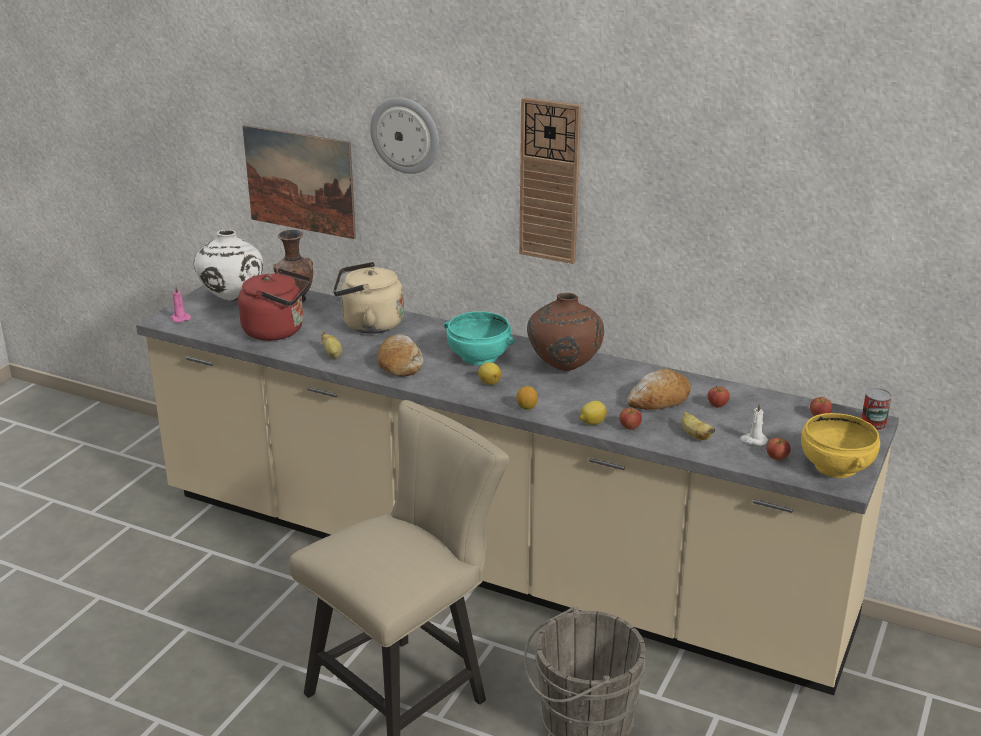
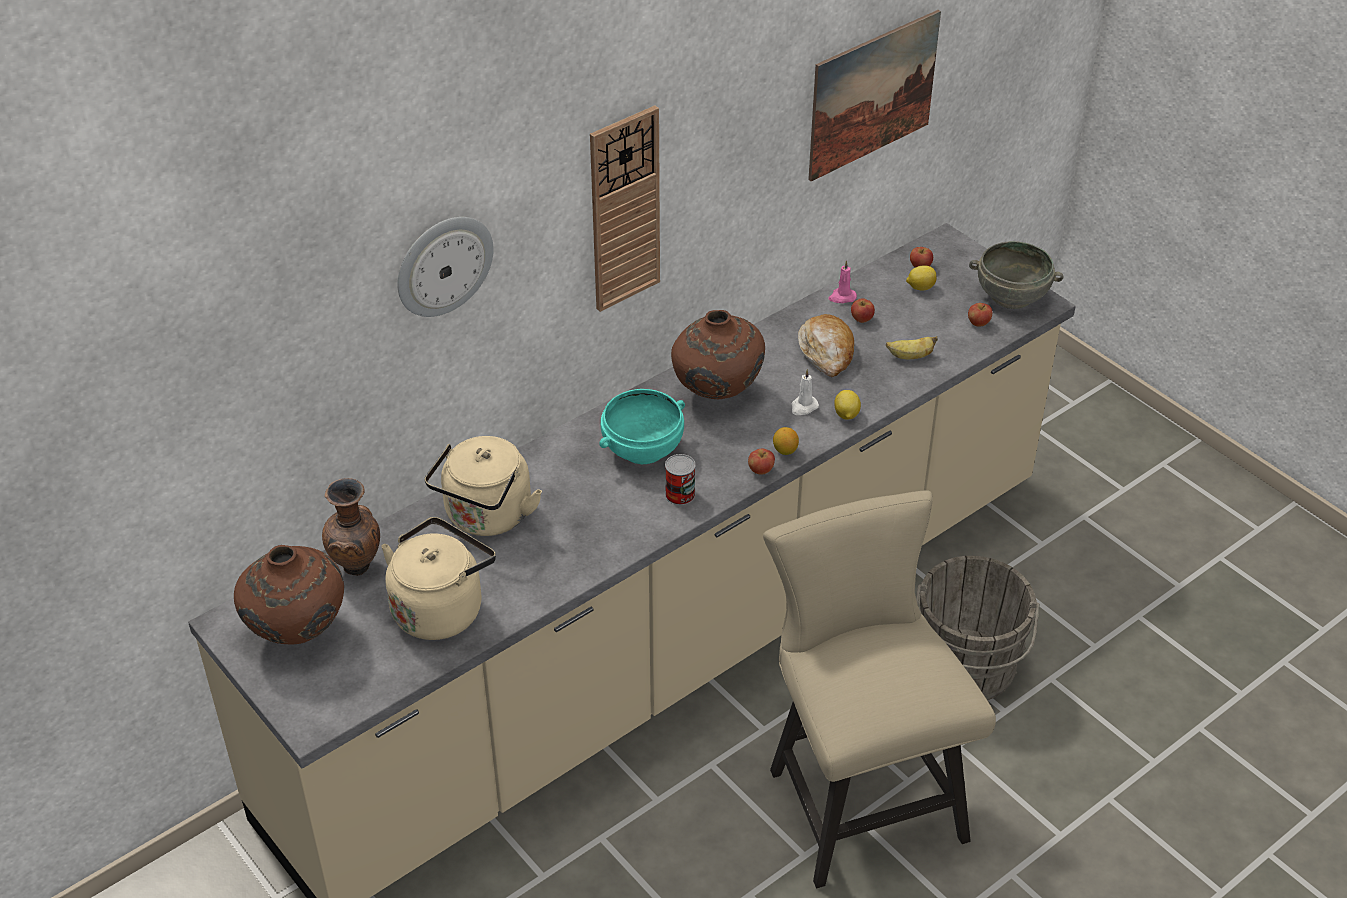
camera: 65 degrees left, 15 degrees up
(180, 318) = (319, 703): pink candle -> pink candle (842, 297)
(232, 299) = (297, 633): white vase -> brown vase
(278, 331) = (441, 608): red kettle -> beige kettle
(300, 181) = (290, 420): picture -> picture (873, 95)
(332, 355) = (550, 573): banana -> none
(400, 363) = (614, 519): bread -> none
(489, 382) = (710, 460): lemon -> lemon (920, 287)
(630, 427) = (870, 393): apple -> apple (760, 470)
(753, 440) = (940, 324): white candle -> white candle (803, 407)
(834, 467) = (1011, 296): yellow bowl -> grey bowl
(873, 424) = (951, 242): can -> can (680, 494)

